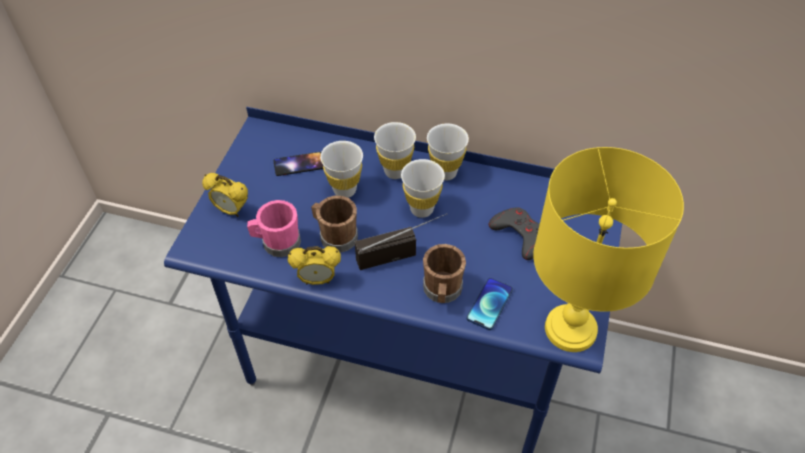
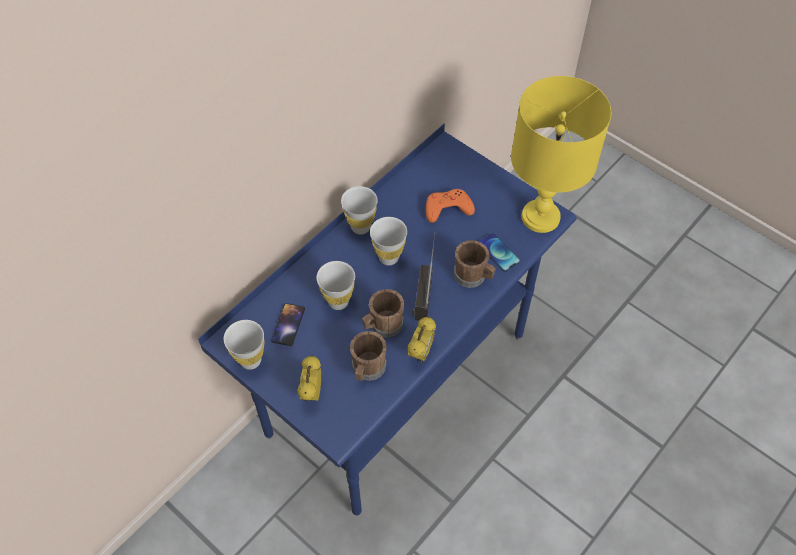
camera: 65 degrees left, 5 degrees up
(231, 210) = (312, 393): alarm clock -> alarm clock turned 135 degrees clockwise
(277, 243) = (367, 369): pink mug -> brown mug
(395, 171) = (339, 259): white cup -> white cup (250, 360)
(519, 235) = (447, 208): grey game controller -> orange game controller

